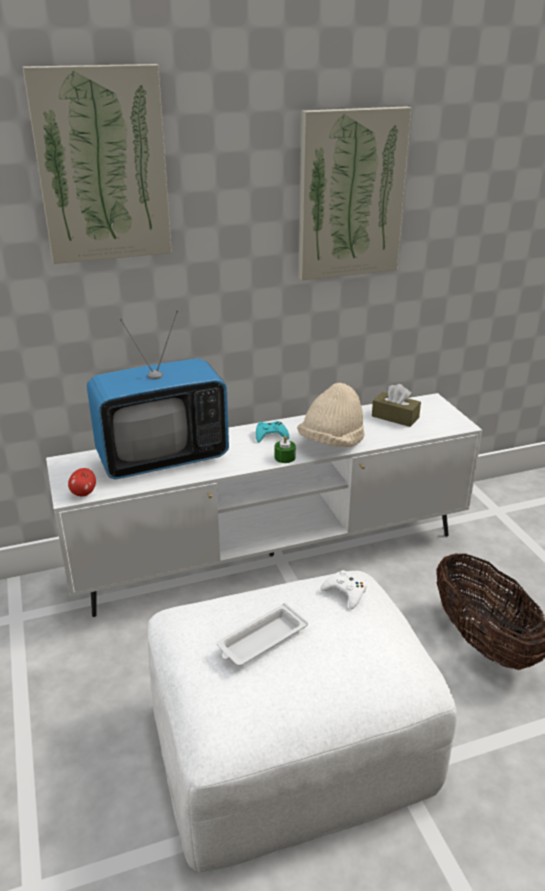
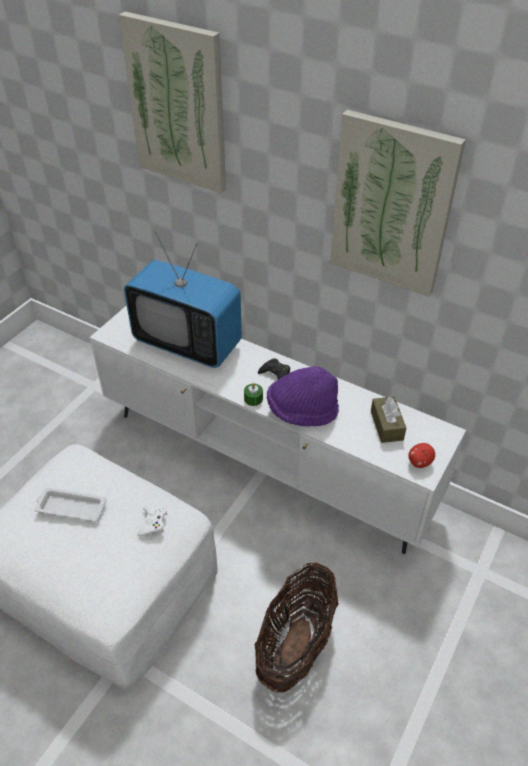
camera: 50 degrees right, 15 degrees up
(83, 493) = (115, 337): apple -> apple (419, 462)
(271, 435) = (275, 374): turquoise game controller -> black game controller
(331, 443) = (302, 411): beige hat -> purple hat

